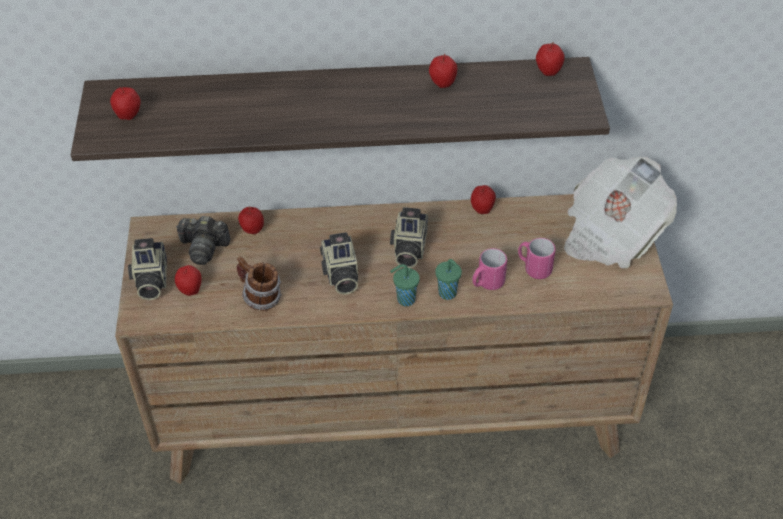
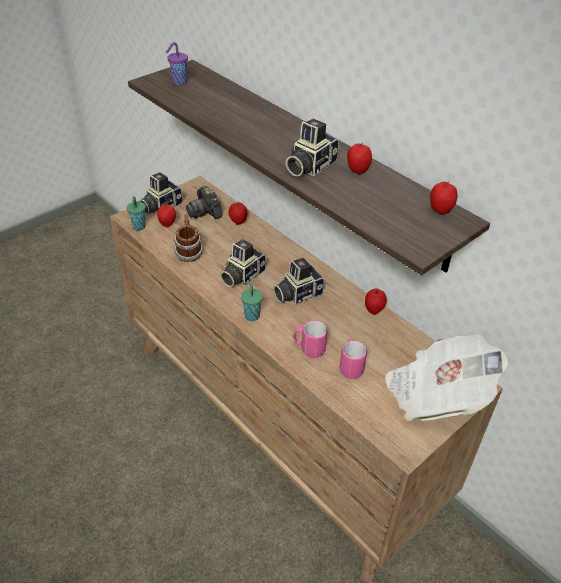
camera: 50 degrees right, 5 degrees down
(129, 116) = (179, 82): apple -> purple cup
(402, 109) = (309, 166): none -> camera
(448, 294) = (278, 334): green cup -> green cup (139, 227)

